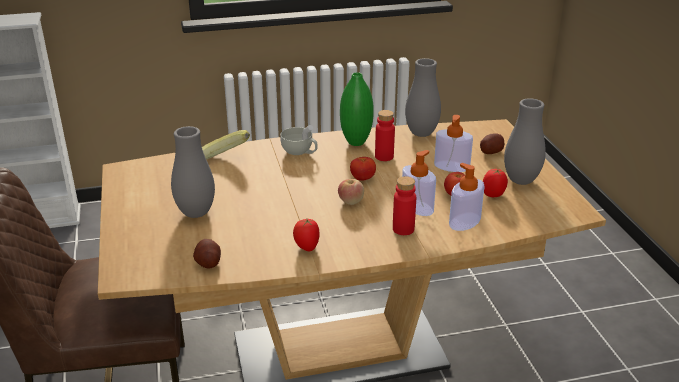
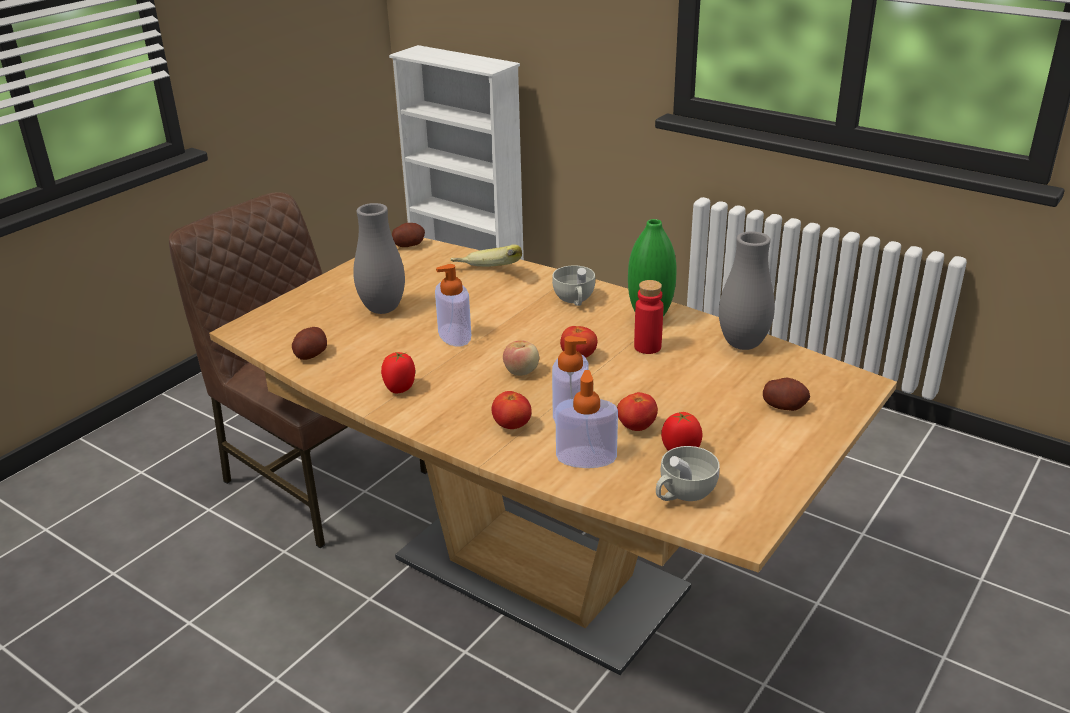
camera: 50 degrees right, 0 degrees up
(126, 169) = (409, 245): none -> potato
(403, 229) = (512, 426): red bottle -> tomato
(451, 166) = (699, 396): soap dispenser -> soap dispenser (454, 335)
(521, 180) = (748, 457): grey vase -> none
(530, 211) = (682, 494): none -> white cup

